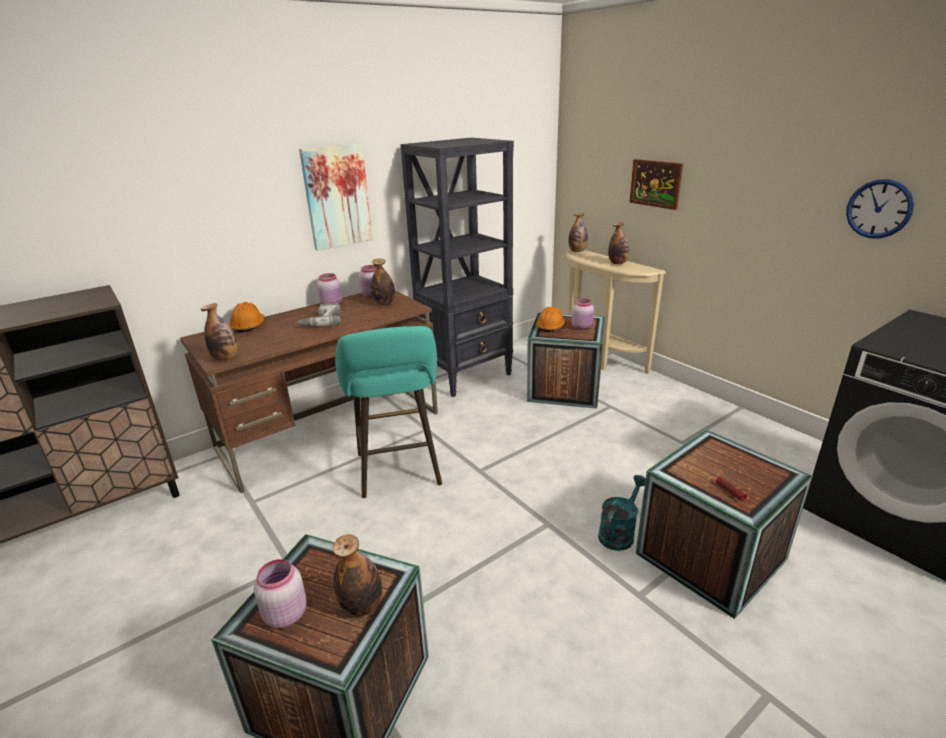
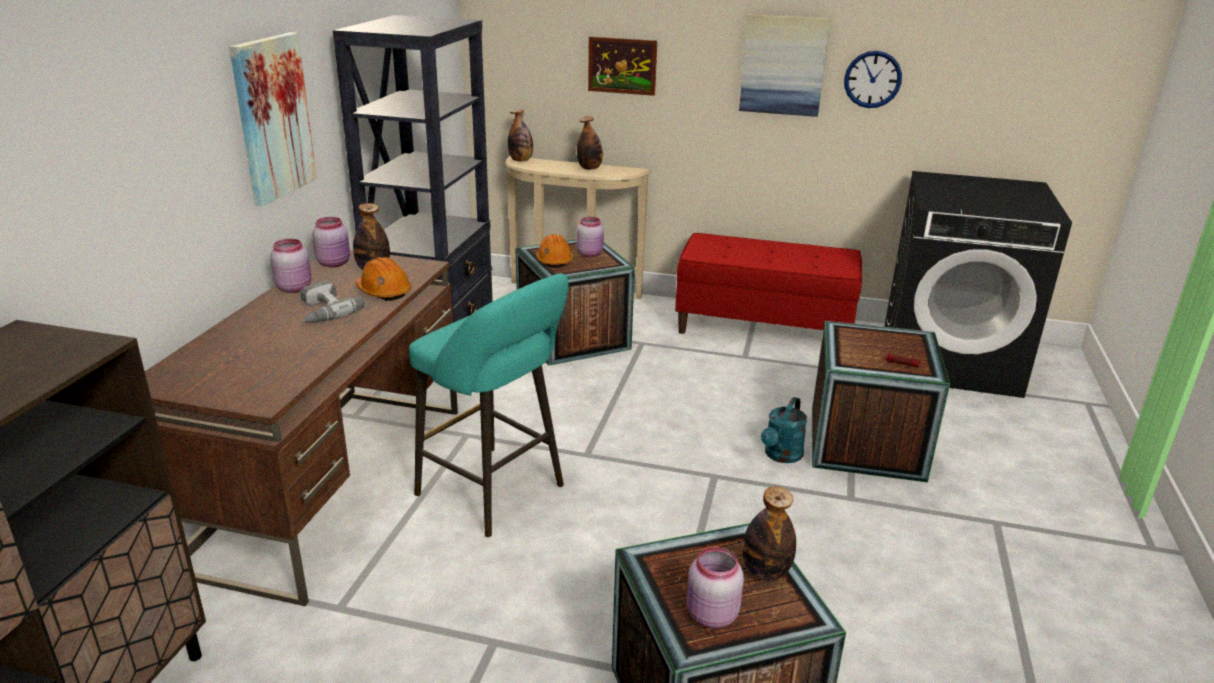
camera: 40 degrees left, 0 degrees up
(226, 358) = (267, 393): bottle -> none
(248, 326) = (211, 346): orange hard hat -> orange hard hat (384, 292)
(619, 532) = (781, 456): turquoise watering can -> turquoise watering can turned 150 degrees counterclockwise
(727, 425) = (763, 328): none -> red bench
(788, 189) = (783, 65): none -> picture

